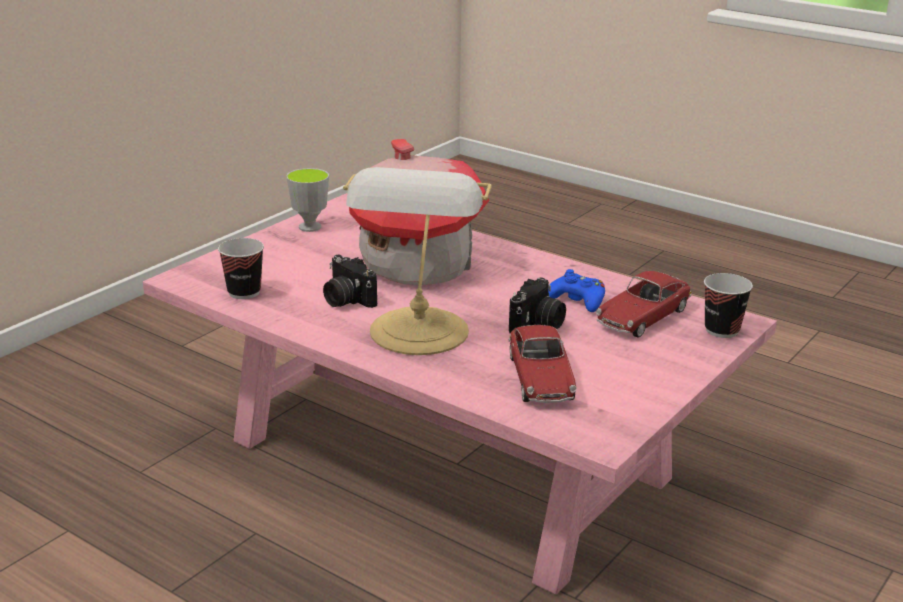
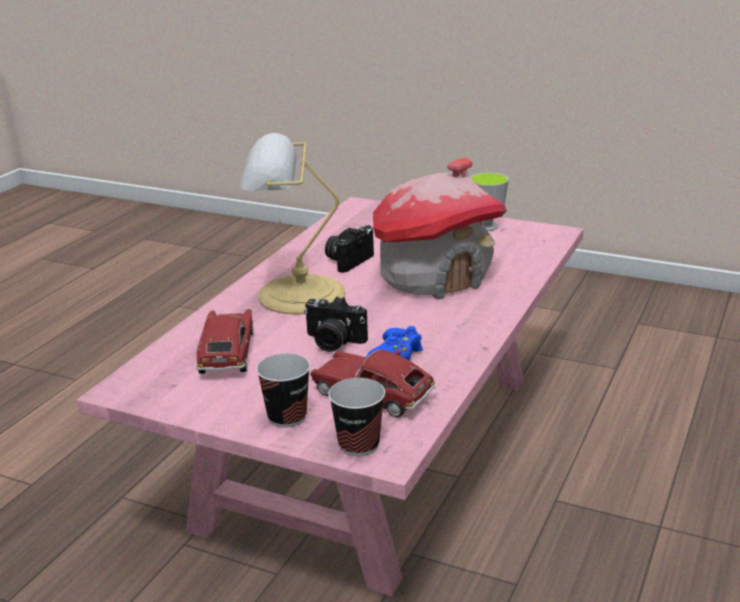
camera: 80 degrees right, 0 degrees up
(244, 292) = (345, 226): cup -> cup (287, 417)
(540, 378) = (227, 353): toy car -> toy car turned 105 degrees clockwise

